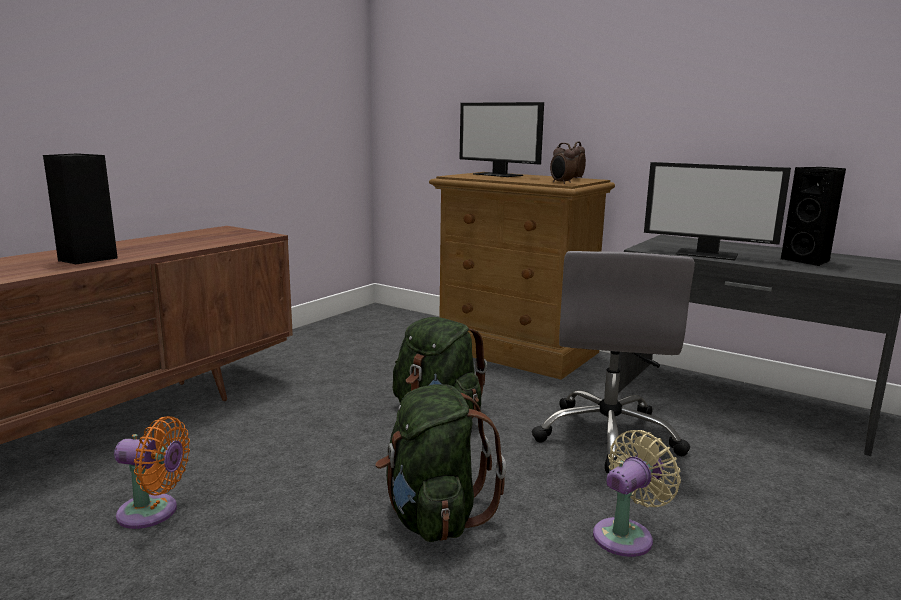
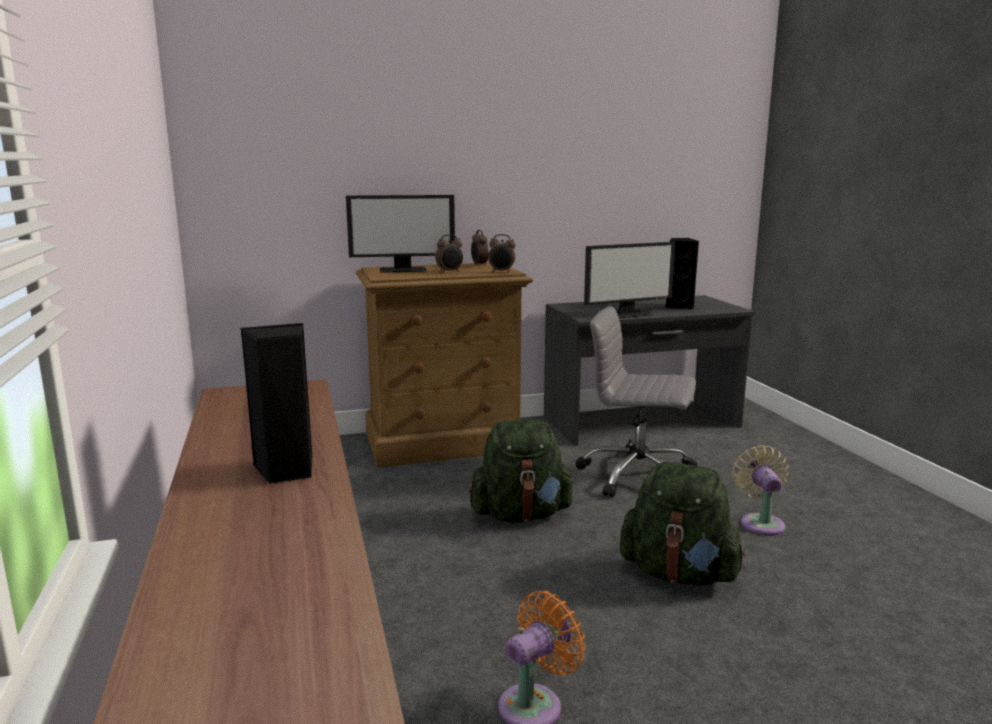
camera: 50 degrees left, 0 degrees up
(521, 179) = (449, 271): none -> alarm clock
(608, 437) = (637, 475): grey office chair -> grey office chair turned 150 degrees clockwise

